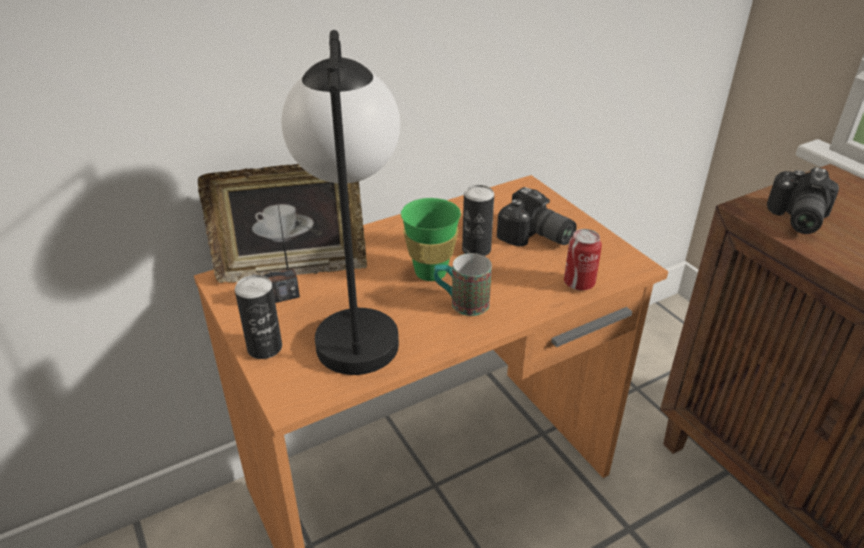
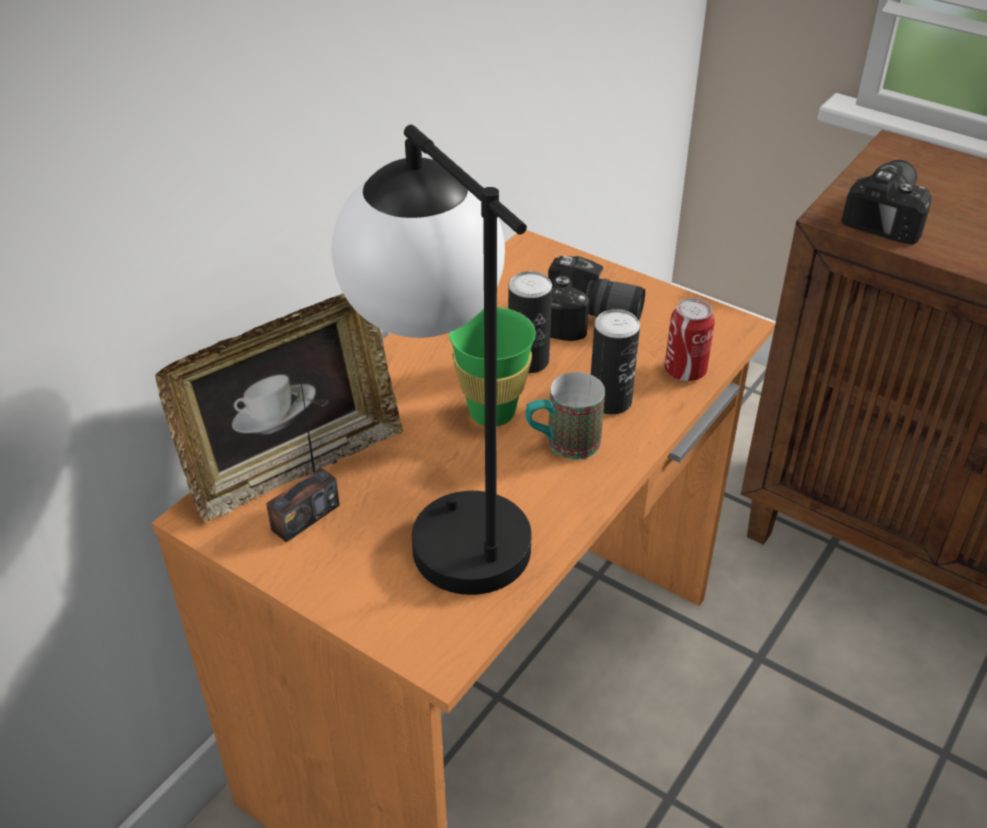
camera: 25 degrees left, 5 degrees up
(264, 348) = (347, 595): can -> can (610, 401)
(795, 218) = (891, 216): camera -> camera turned 150 degrees counterclockwise

